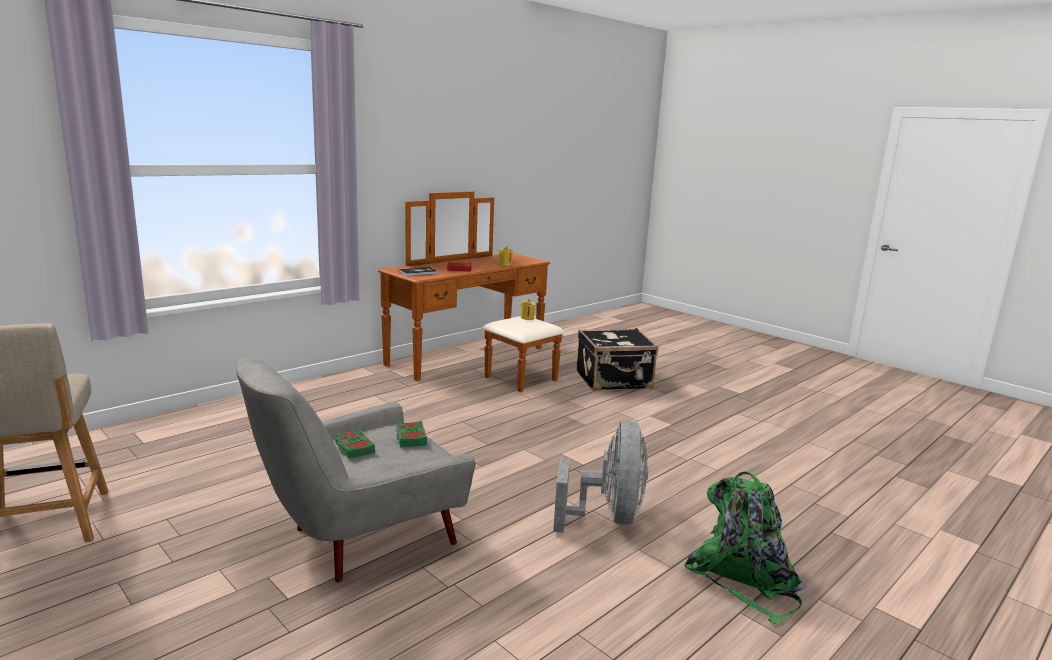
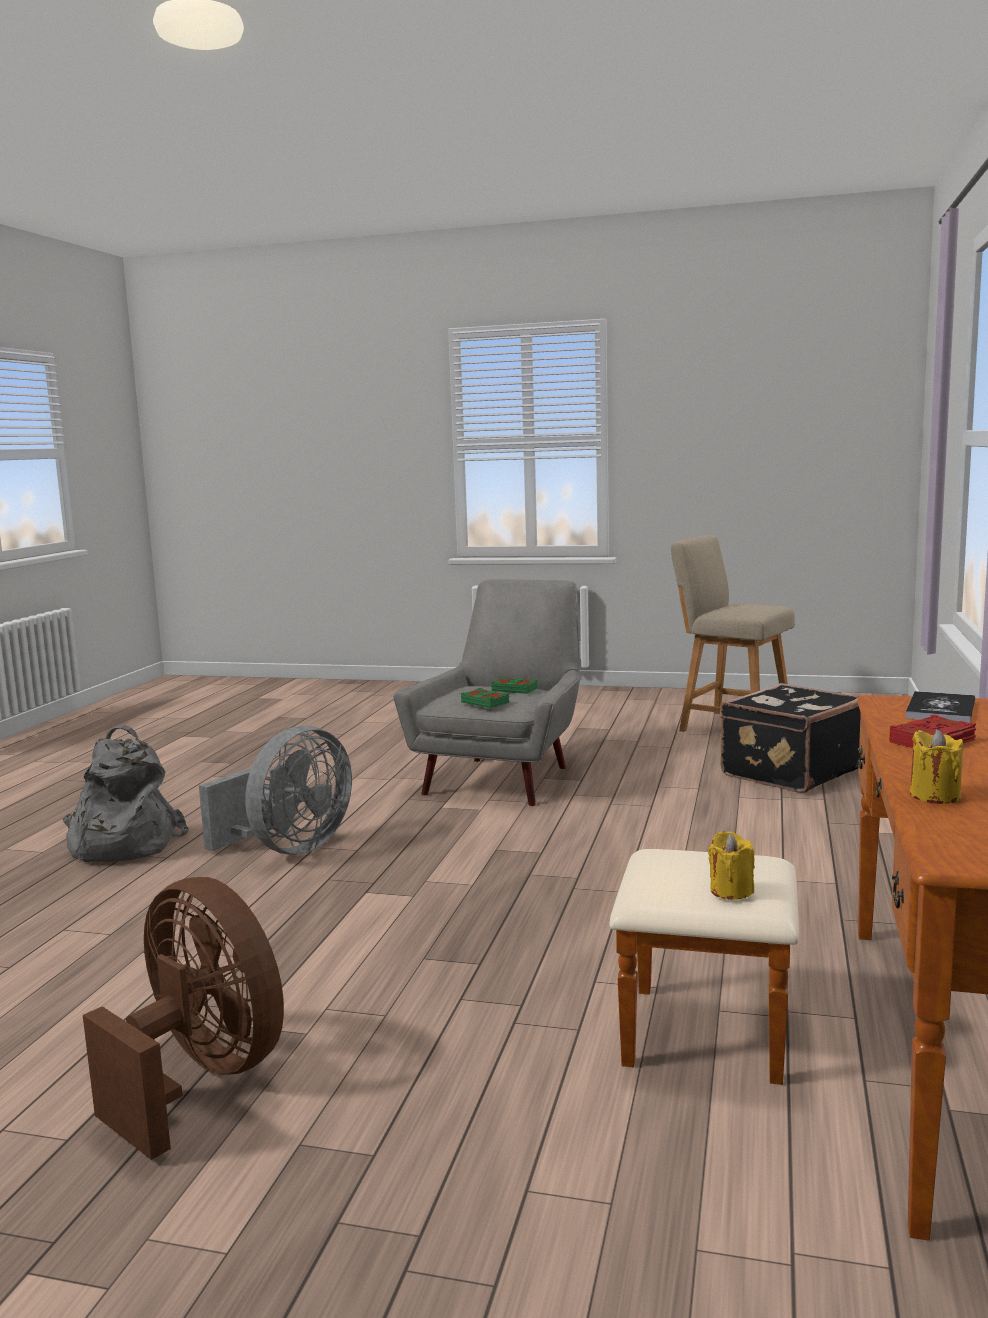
camera: 150 degrees right, 5 degrees down
(608, 517) = (289, 849): grey fan -> grey fan turned 120 degrees counterclockwise
(614, 381) = (479, 1139): black suitcase -> black suitcase (787, 772)
(692, 414) = (200, 1079): none -> brown fan
(745, 578) = (121, 845): green backpack -> grey backpack

